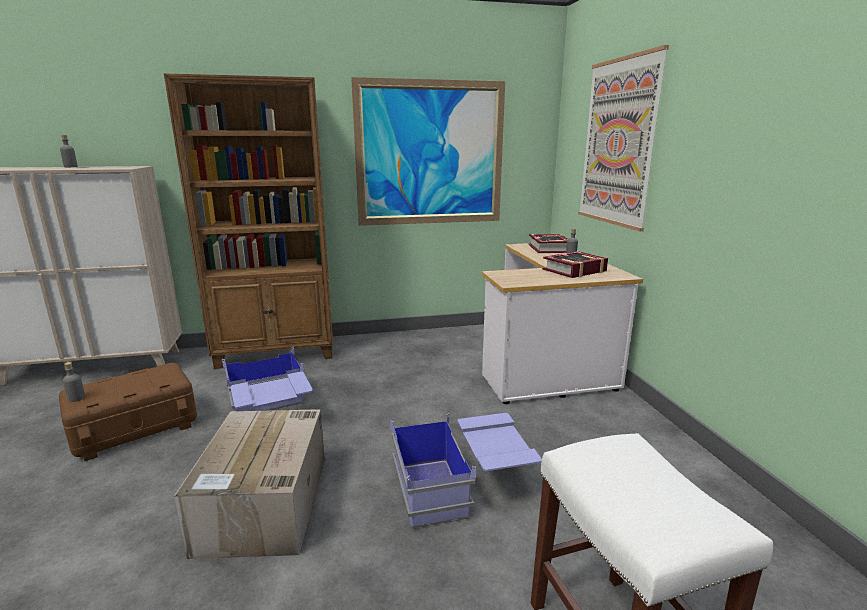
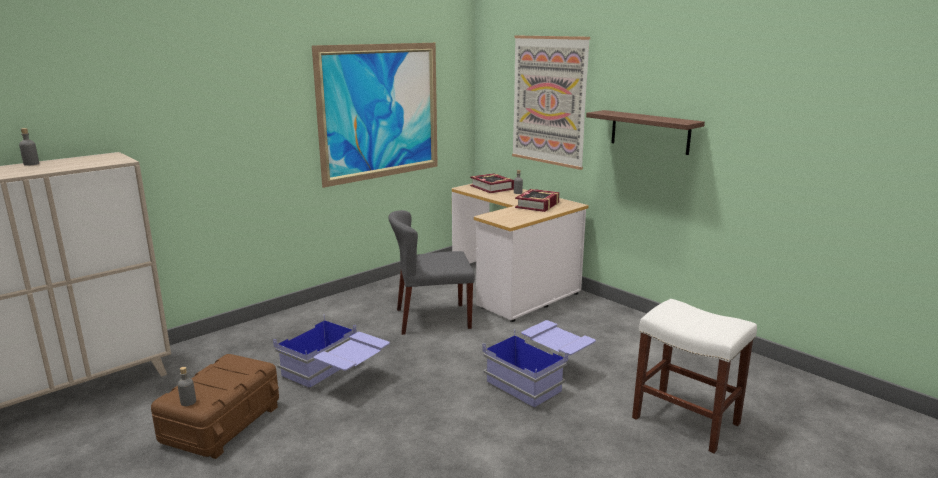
camera: 30 degrees left, 0 degrees up
(264, 505) = (420, 431): cardboard box -> none
(277, 352) = (266, 331): brown bookcase -> none
(425, 378) = (432, 319): none -> grey chair
(729, 175) = (650, 132): none -> shelf

